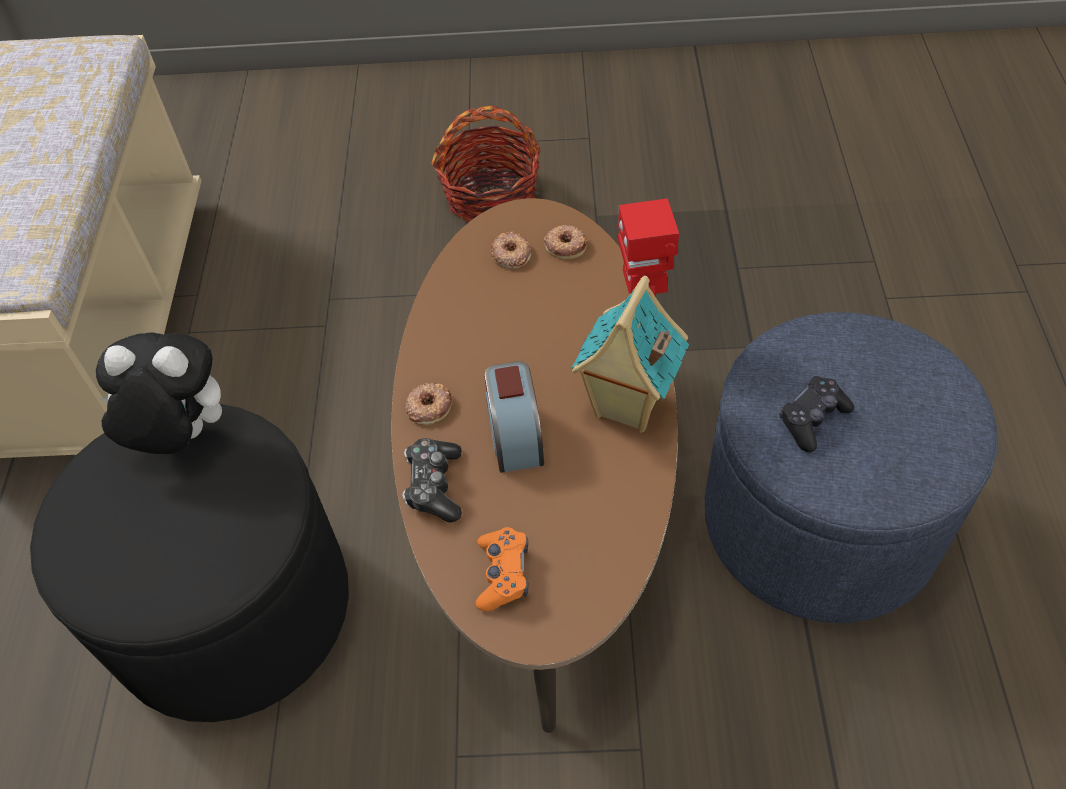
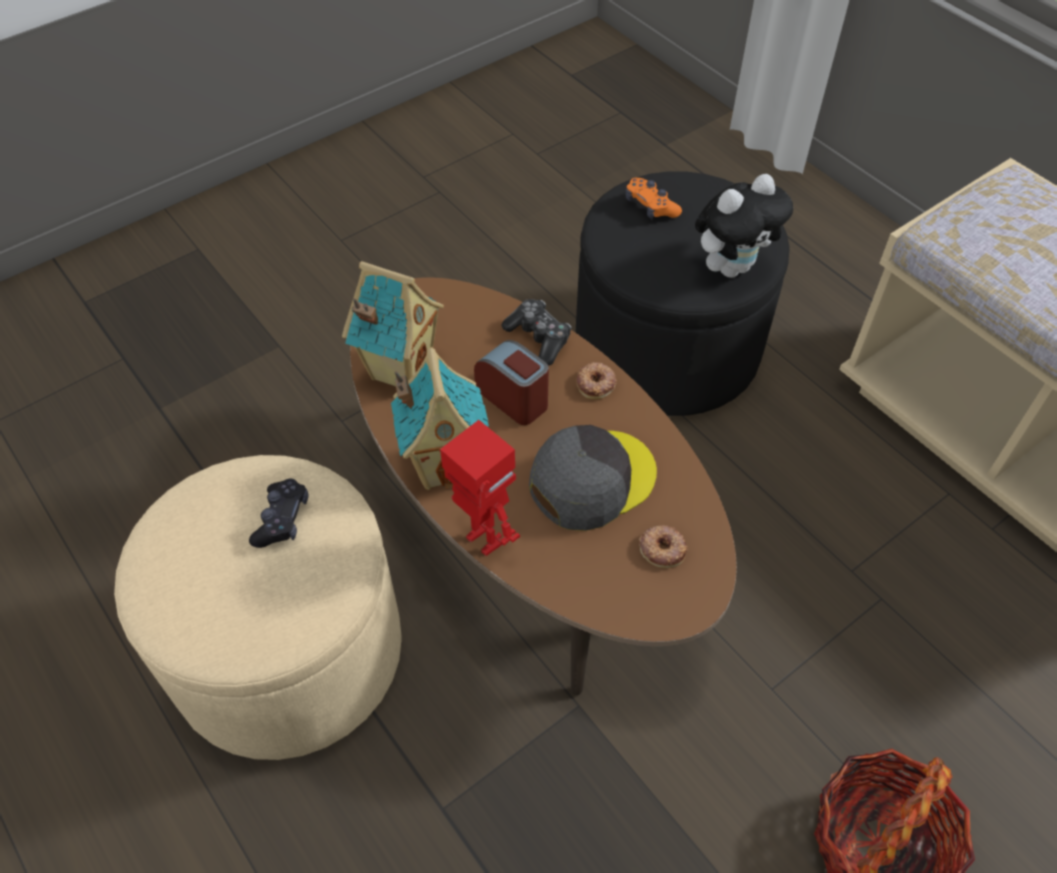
camera: 140 degrees right, 0 degrees up
(503, 574) = (446, 315): orange game controller -> orange game controller (650, 206)
(515, 328) = (591, 480): none -> grey cap
(565, 245) = (622, 589): donut -> none
(601, 534) = (399, 369): none -> toy house
(820, 519) = (288, 651): blue ottoman -> beige ottoman

